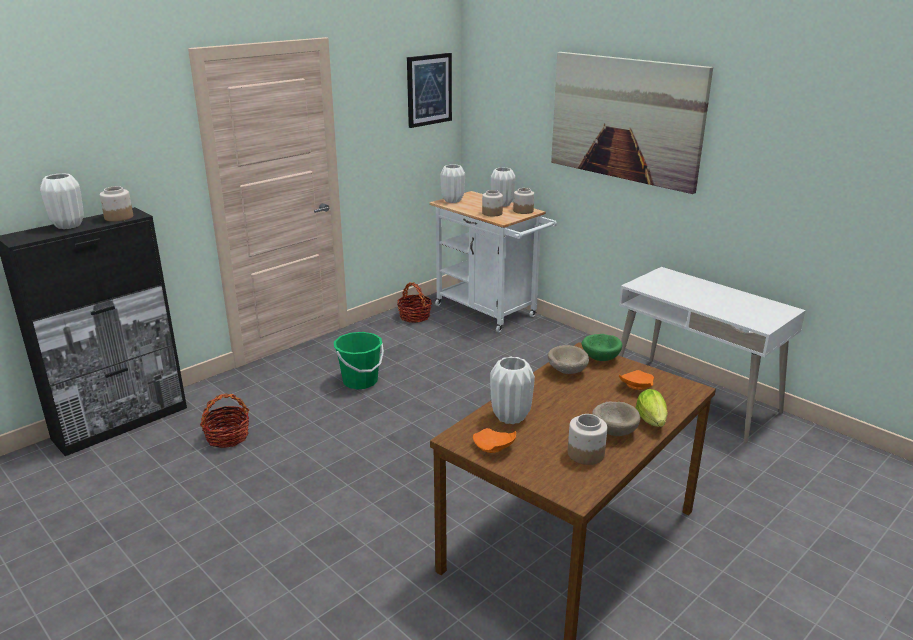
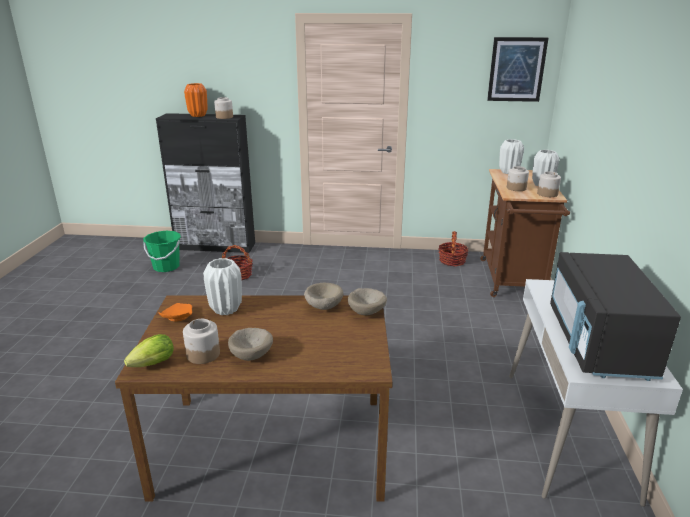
camera: 50 degrees right, 0 degrees up
(68, 226) = (198, 115): white vase -> orange vase
(360, 381) = (346, 282): green bucket -> green bucket (166, 267)
(490, 312) = (512, 281): white cart -> brown cart
(601, 357) = (367, 312): green bowl -> beige bowl
(625, 119) = (622, 111): picture -> none
(636, 386) = (339, 341): orange plate -> none
(652, 423) = (285, 368): lettuce -> lettuce (151, 365)
(735, 306) = (598, 343): none -> black microwave

